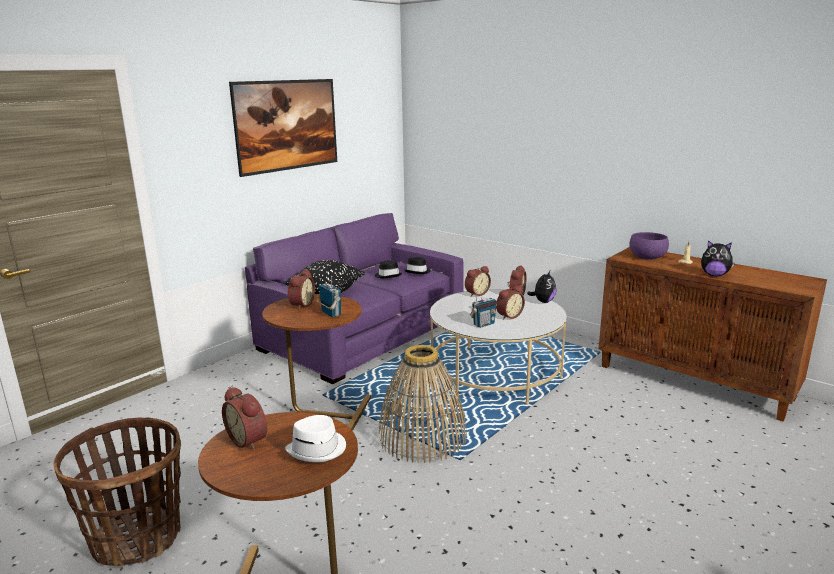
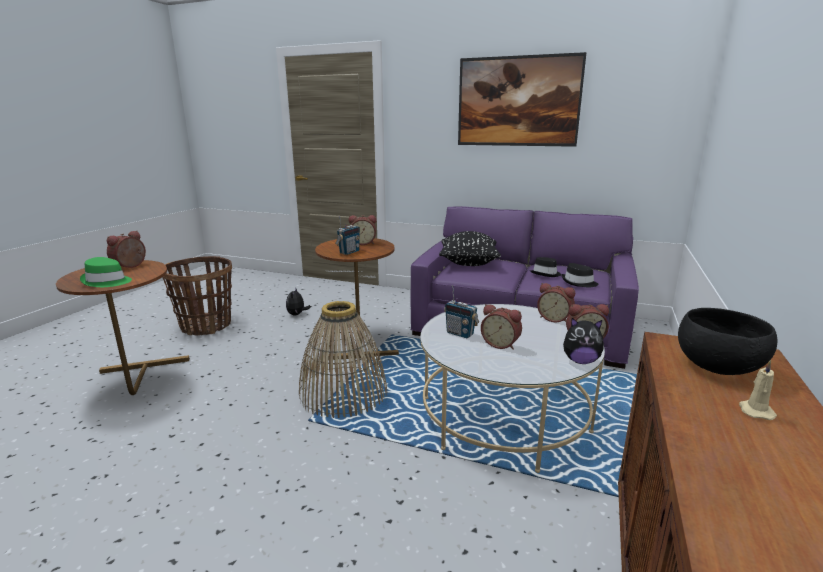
camera: 70 degrees right, 0 degrees up
(318, 449) = (107, 281): white hat -> green hat
(647, 257) = (717, 366): purple bowl -> black bowl
(714, 275) = (701, 451): plush toy -> plush toy (297, 314)

